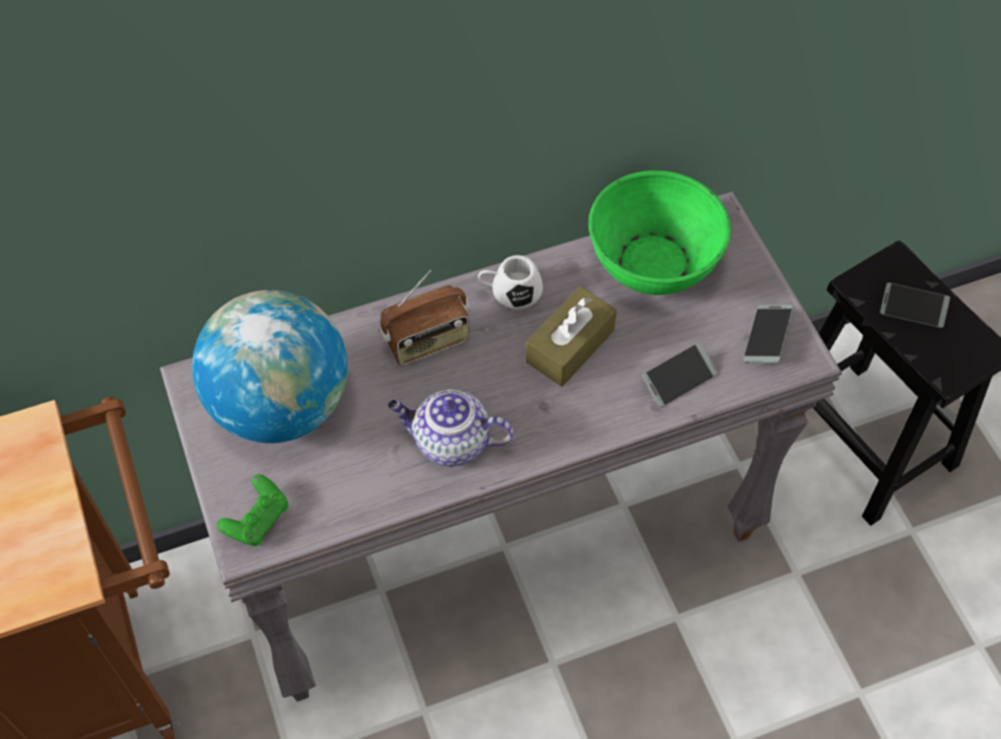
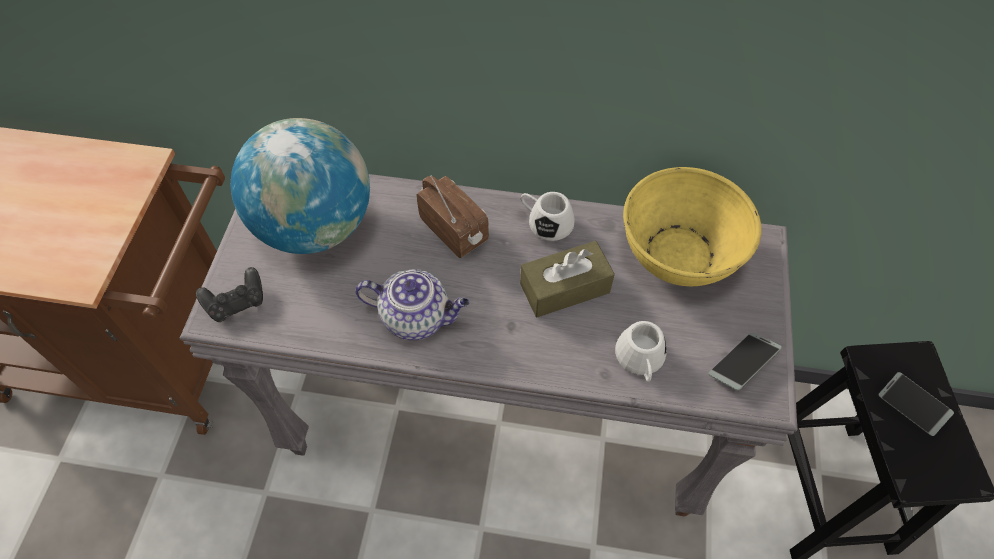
camera: 30 degrees right, 0 degrees up
(257, 519) = (237, 302): green game controller -> black game controller
(427, 341) = (454, 230): radio -> radio turned 135 degrees counterclockwise
(450, 442) = (417, 317): teapot -> teapot turned 150 degrees clockwise
(653, 263) = (678, 253): green bowl -> yellow bowl
(679, 379) = (640, 360): phone -> white mug

